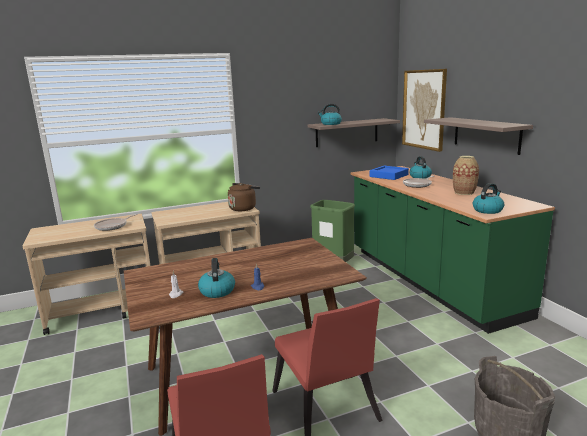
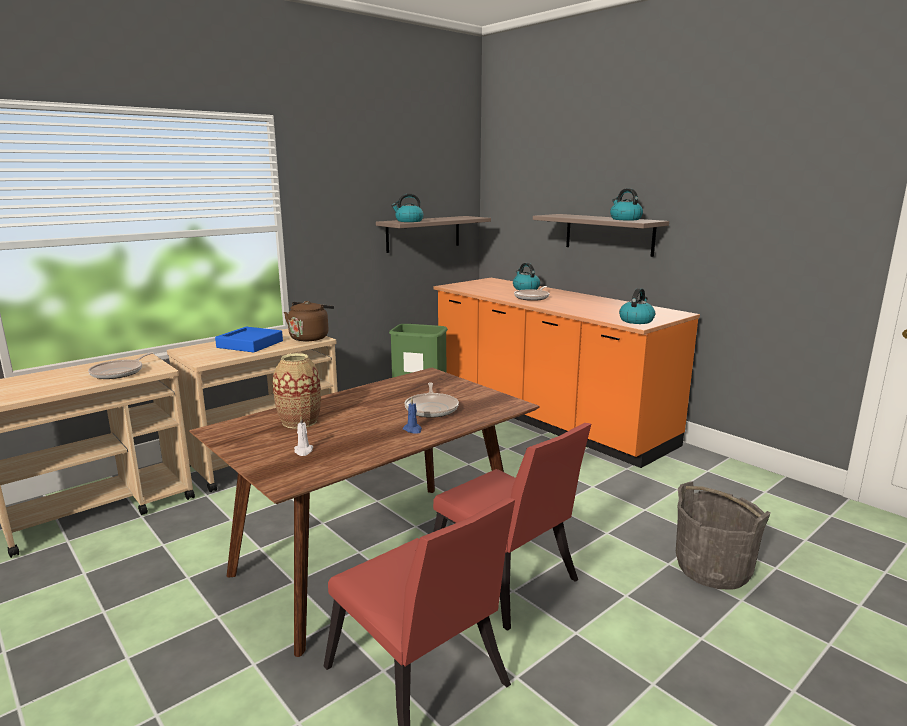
camera: 20 degrees left, 0 degrees up
(217, 291) = (360, 440): kettle -> kettle (625, 219)
(285, 271) = (432, 408): none -> frying pan
(389, 176) = (487, 289): blue tray -> blue tray (250, 344)
(424, 109) = (521, 204): picture -> none
(429, 280) = (546, 418): green counter -> orange counter
(464, 192) = (593, 304): vase -> vase (299, 421)

